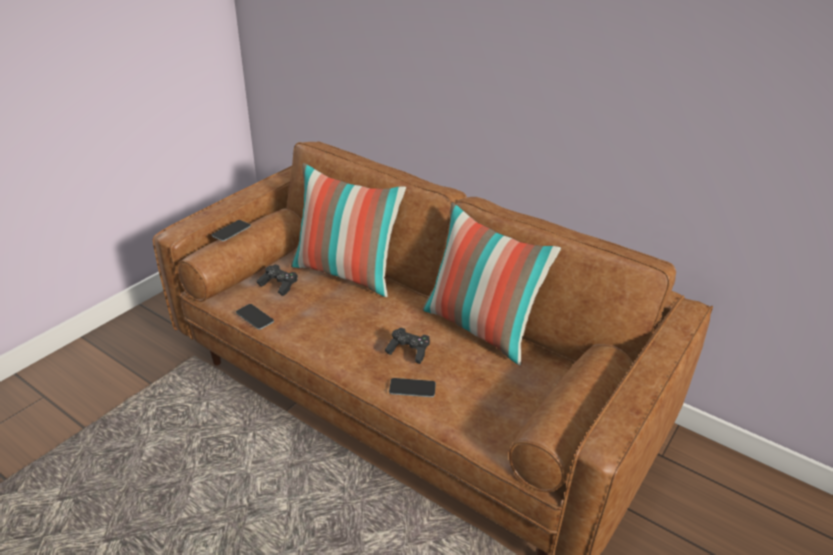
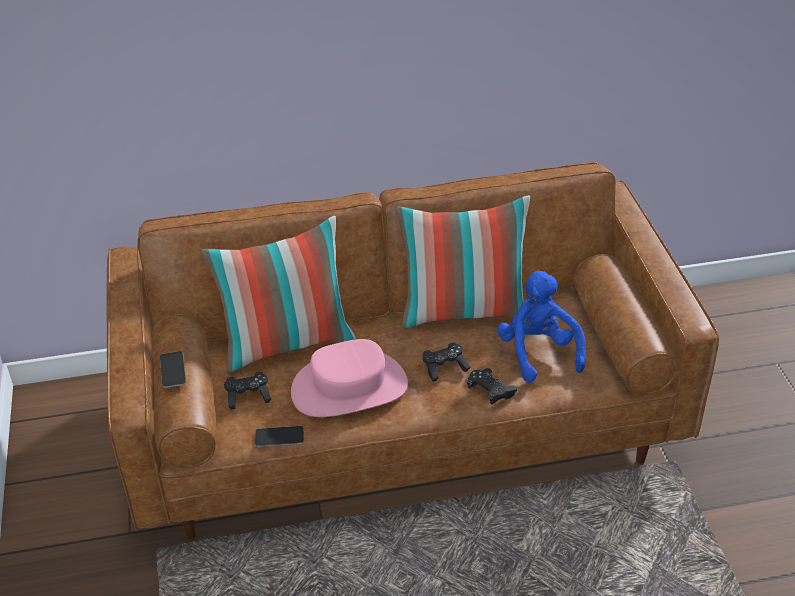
camera: 45 degrees left, 5 degrees up
(334, 320) = (349, 388): none -> pink hat
(412, 388) = (490, 391): phone -> black game controller
(488, 390) = (538, 352): none -> blue plush toy

